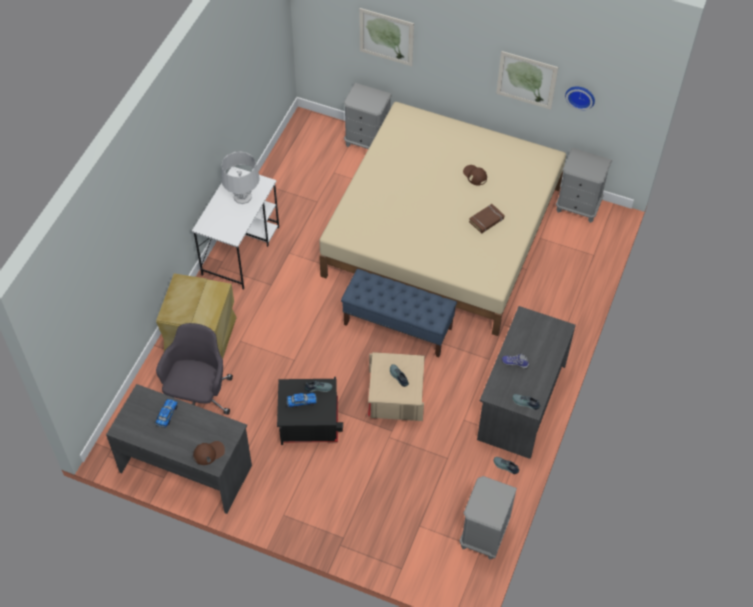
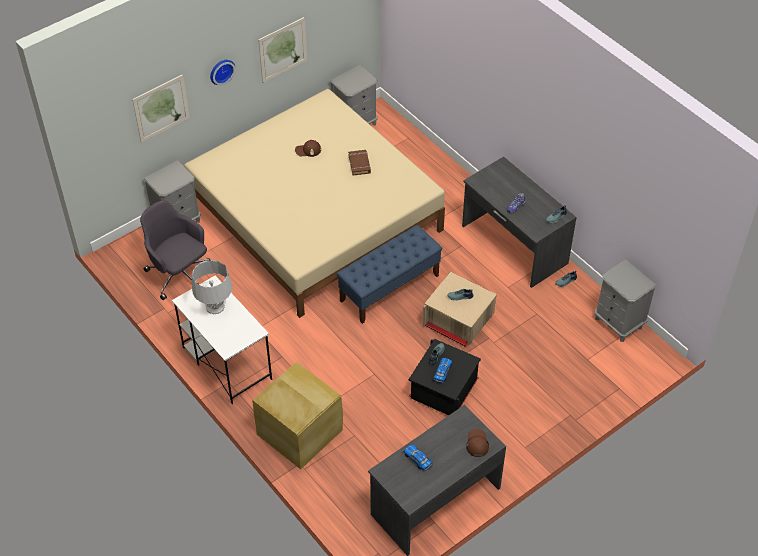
camera: 60 degrees left, 5 degrees down
(198, 397) = (366, 461): grey office chair -> grey office chair (179, 274)
(580, 96) = (325, 28): wall clock -> wall clock (221, 70)

